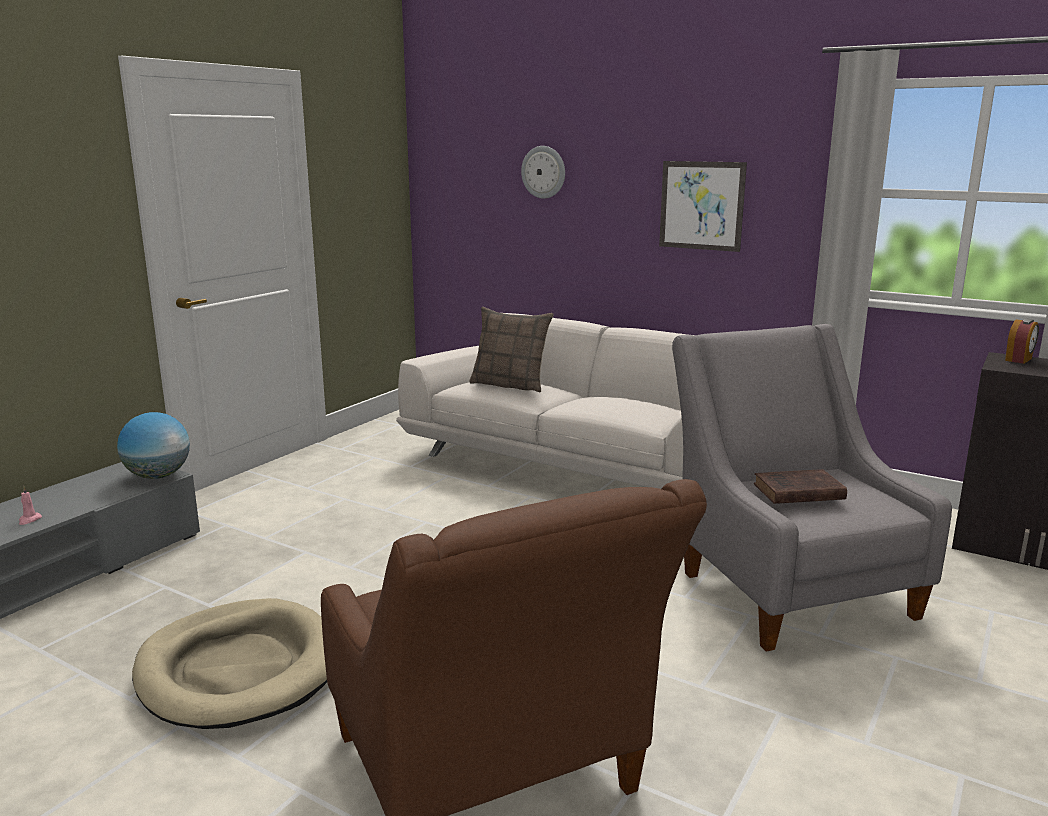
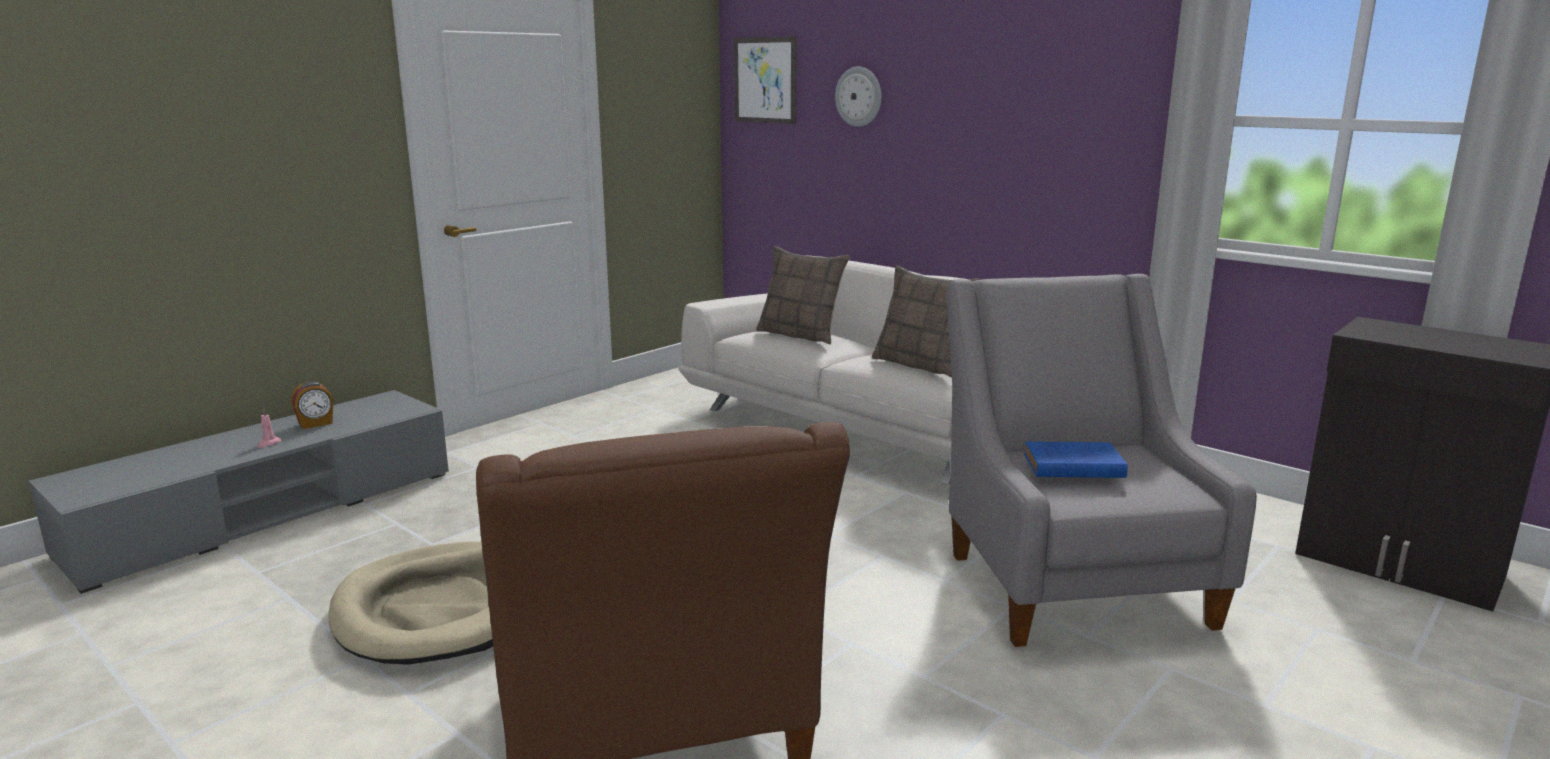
camera: 10 degrees right, 0 degrees up
(158, 476) = (407, 410): globe -> none
(627, 407) = (921, 365): none -> pillow
(701, 205) = (1029, 135): picture -> picture (765, 80)
(796, 492) = (1070, 466): brown book -> blue book
(1019, 359) = (1391, 326): alarm clock -> alarm clock (315, 424)

